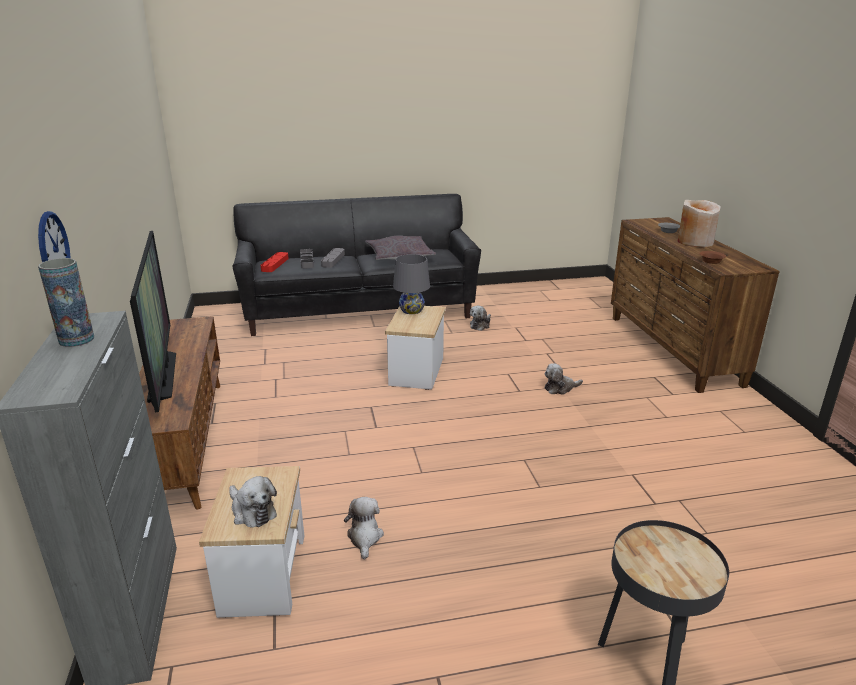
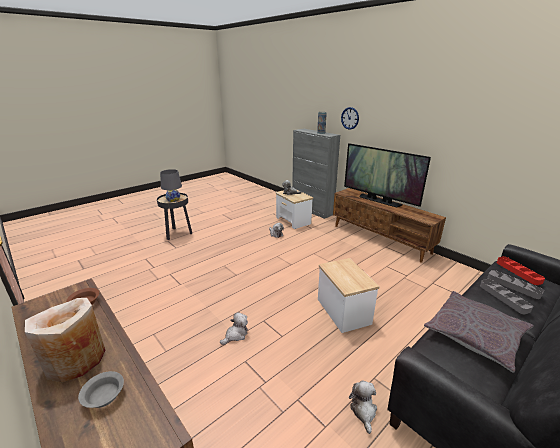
camera: 150 degrees right, 0 degrees up
(411, 310) = (361, 280): grey table lamp -> grey table lamp (173, 200)

